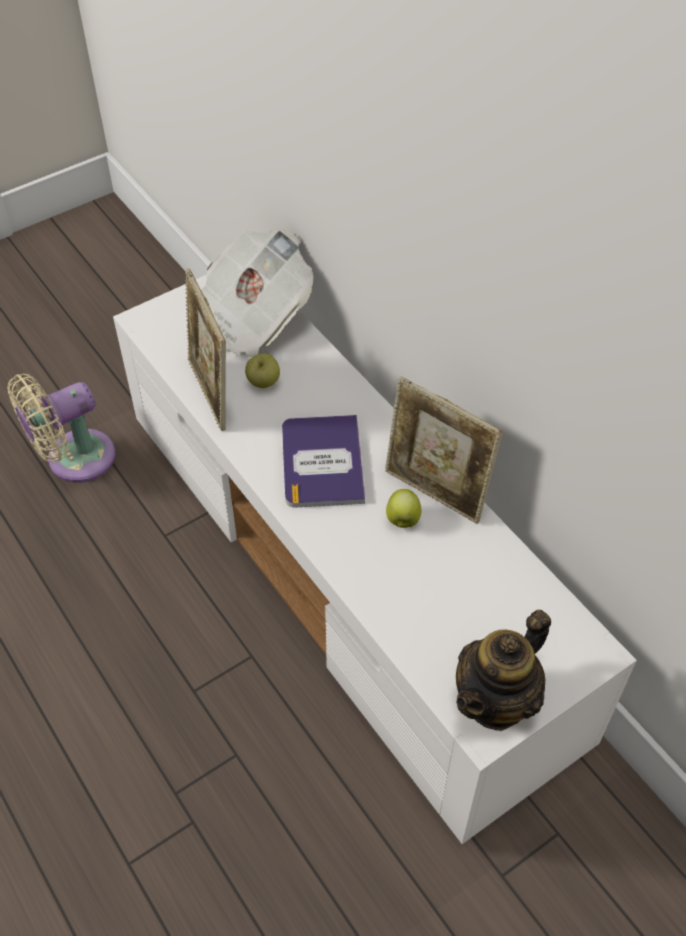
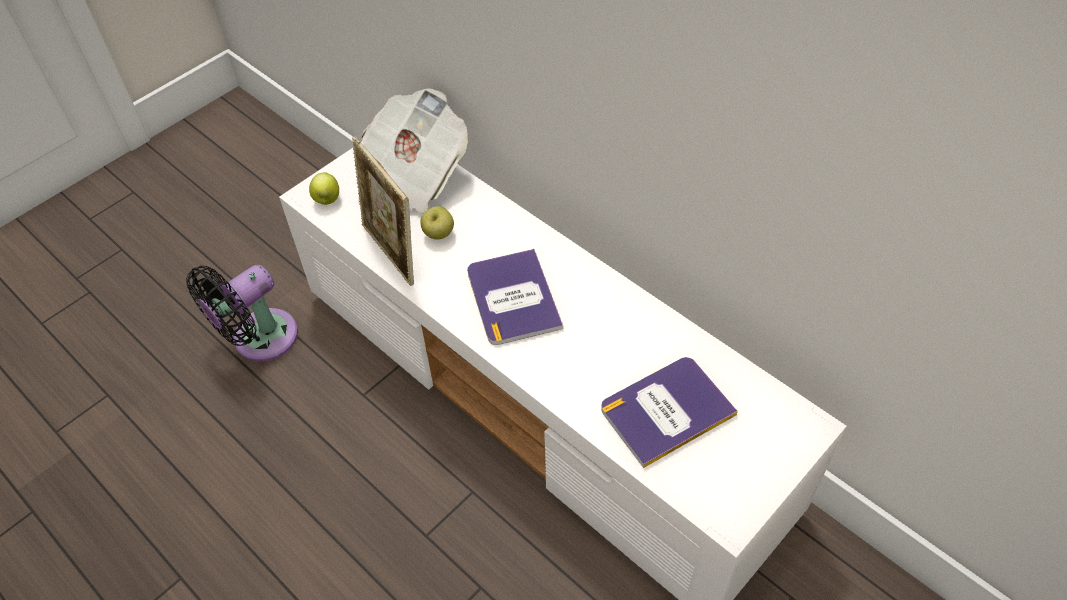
camera: 10 degrees left, 0 degrees up
(74, 460) = (259, 340): beige fan -> black fan
(402, 520) = (601, 338): apple -> apple (327, 199)
(435, 493) = (624, 308): picture frame -> none
(449, 607) = (666, 411): none -> book
(496, 700) = (733, 488): teapot -> none

